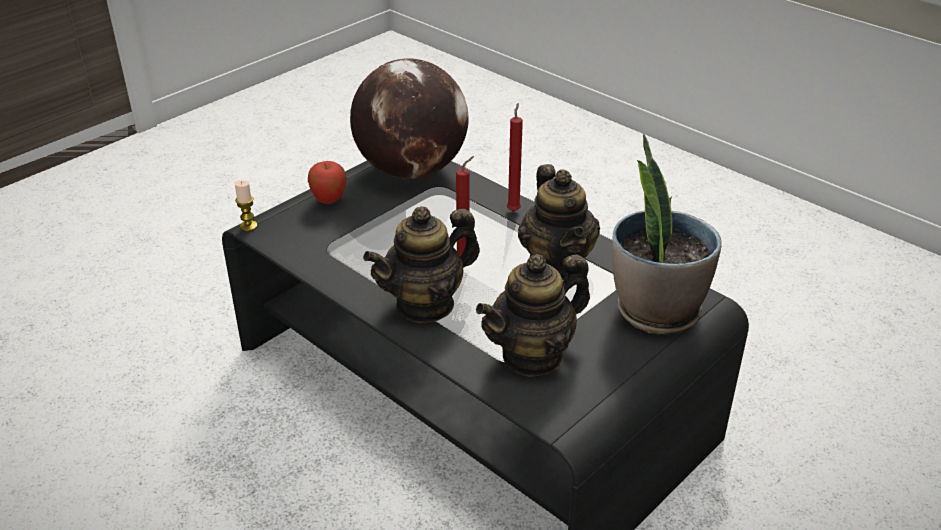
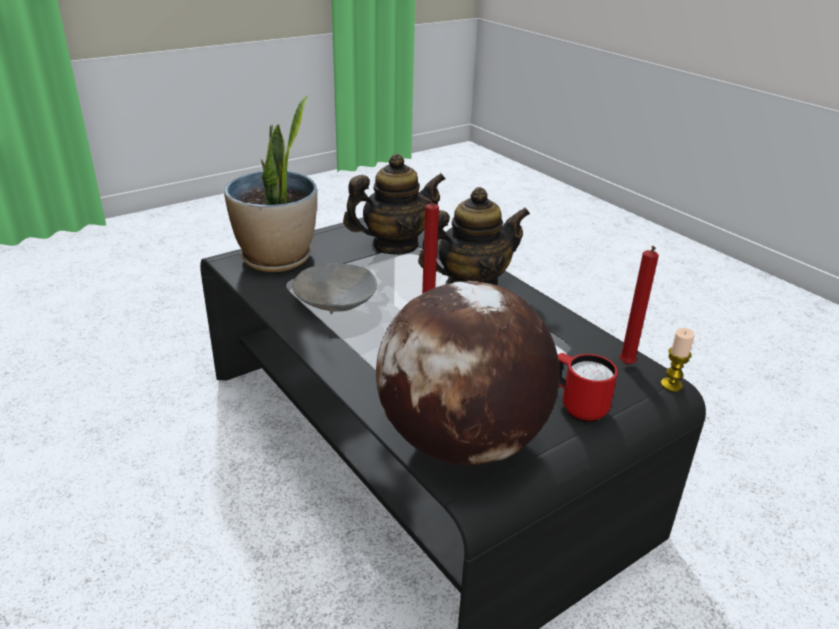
camera: 170 degrees left, 5 degrees down
(329, 201) = (577, 407): apple -> red mug
(514, 210) = (346, 362): red candle -> red candle (626, 366)
(557, 264) = (334, 301): teapot -> grey bowl

